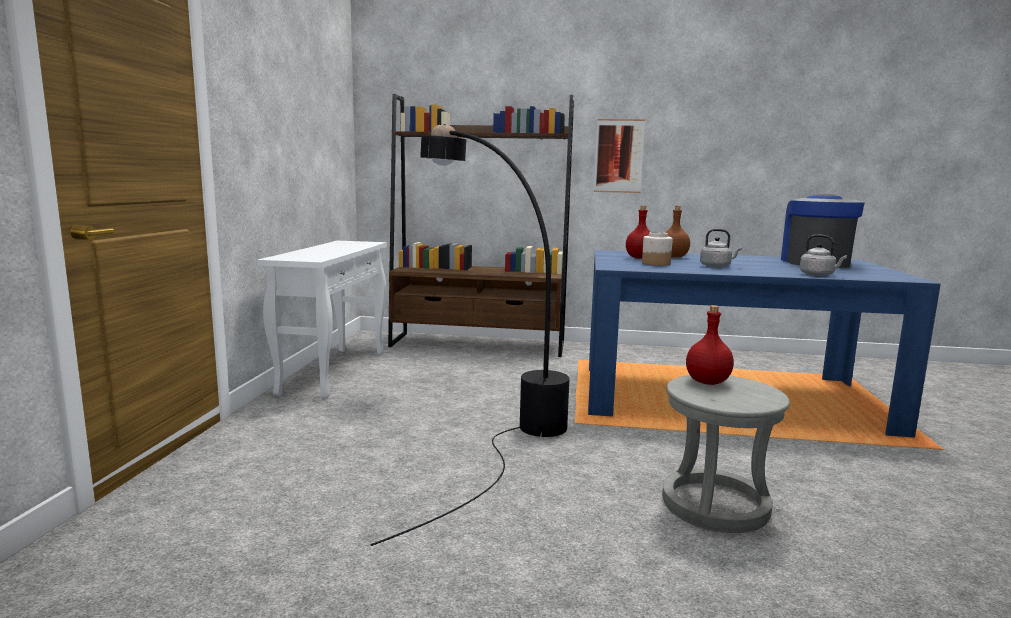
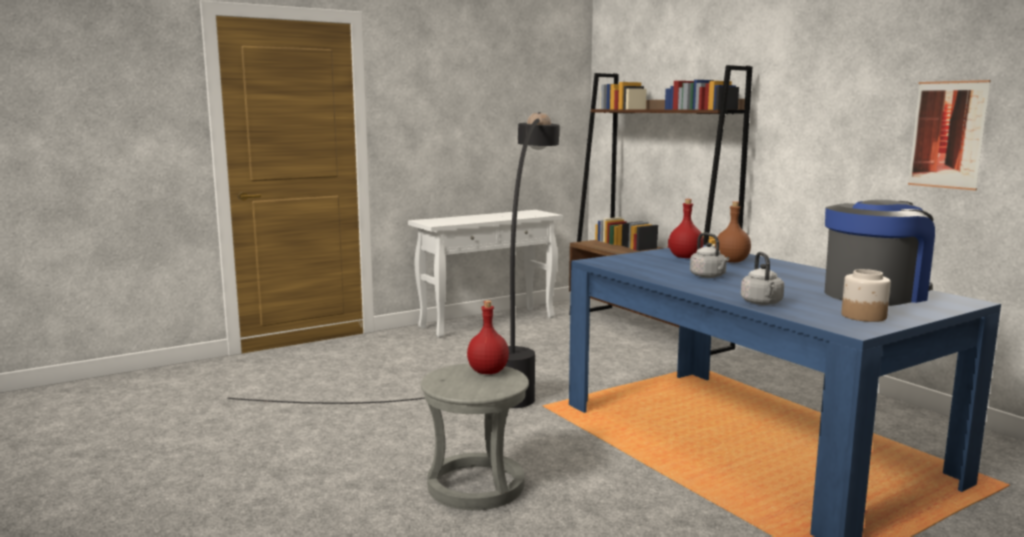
camera: 50 degrees right, 0 degrees up
(619, 156) = (801, 133): picture -> picture (947, 135)
(655, 263) = (662, 264): jar -> jar (863, 316)

